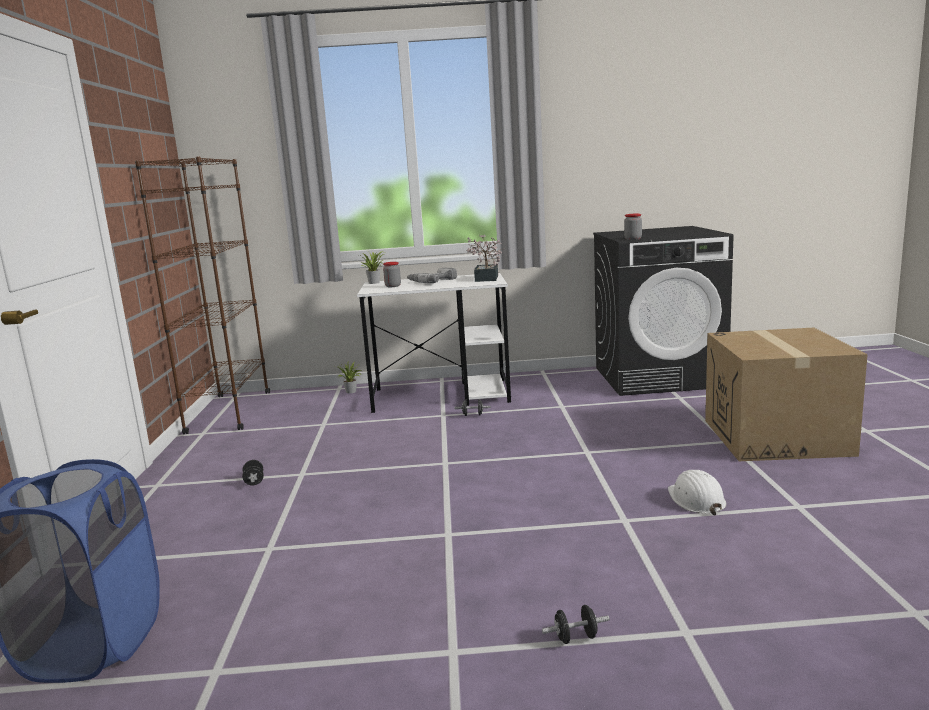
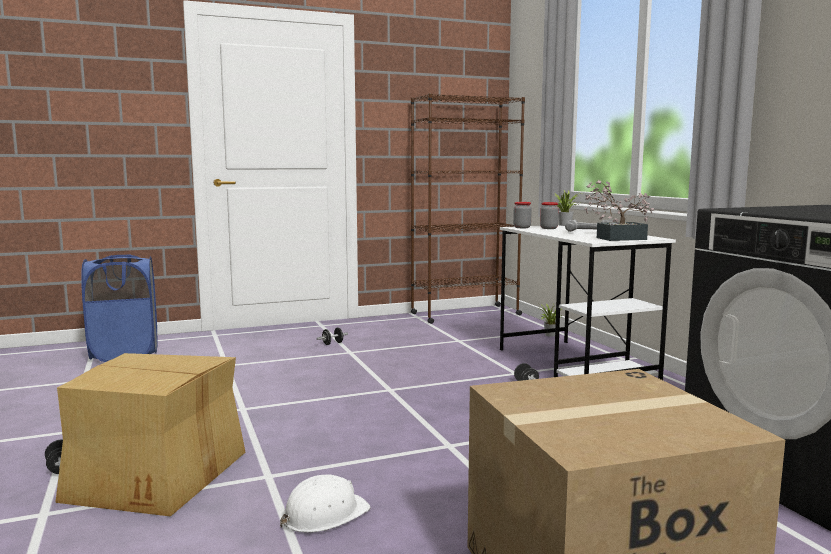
camera: 70 degrees right, 5 degrees down
(610, 575) = (155, 475): none -> cardboard box
(633, 239) = (736, 209): jar -> jar (522, 227)

